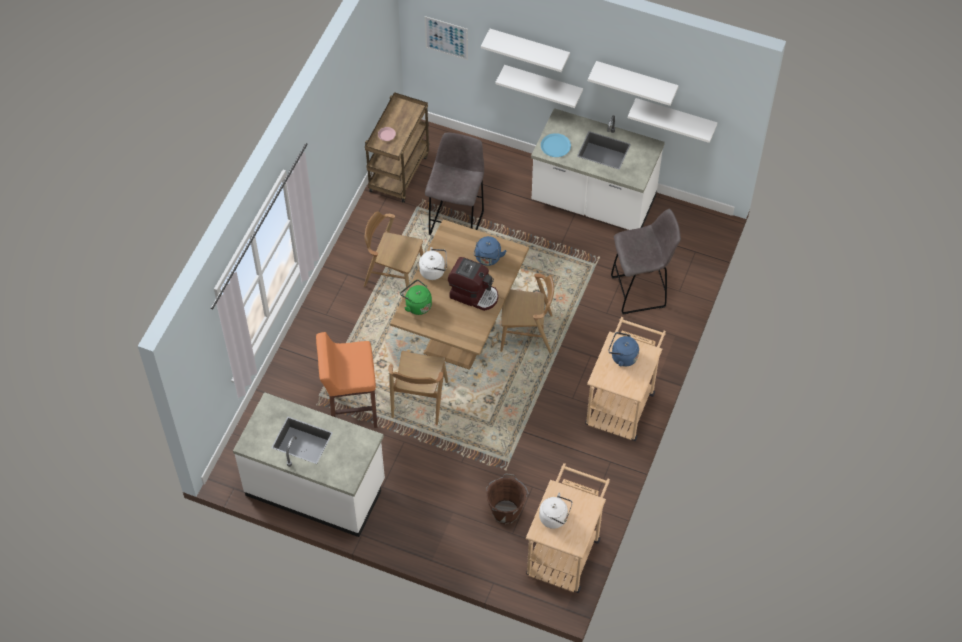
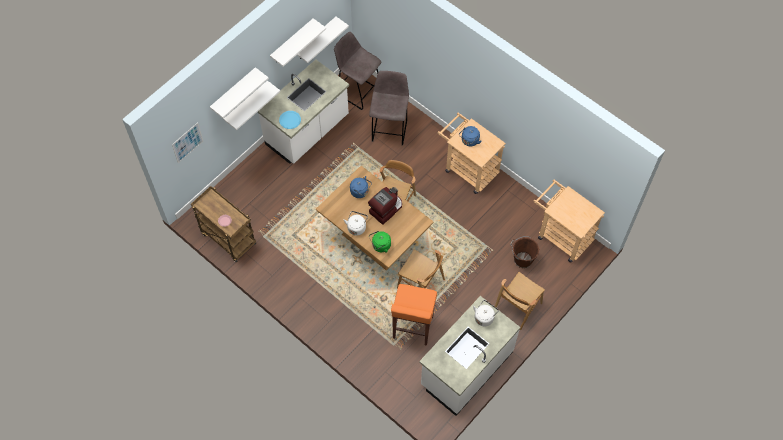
camera: 70 degrees left, 5 degrees up
(394, 275) = (314, 268): brown chair -> brown chair (517, 307)
(457, 222) = (287, 216): grey stool -> grey stool (358, 92)
(555, 518) = (573, 217): white kettle -> white kettle (484, 317)

